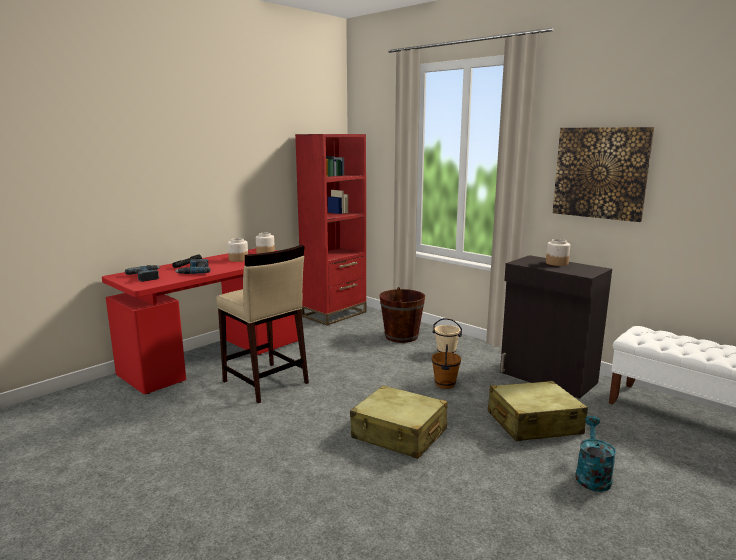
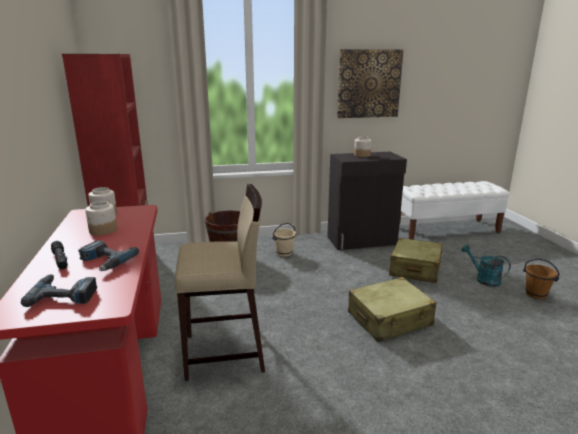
camera: 55 degrees left, 5 degrees up
(445, 384) = (333, 273): brown bucket -> brown bucket (536, 294)

